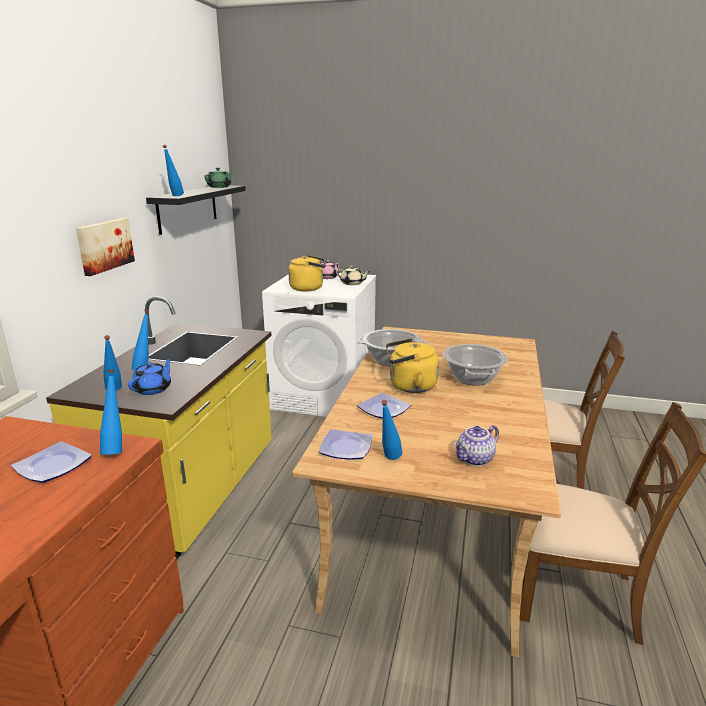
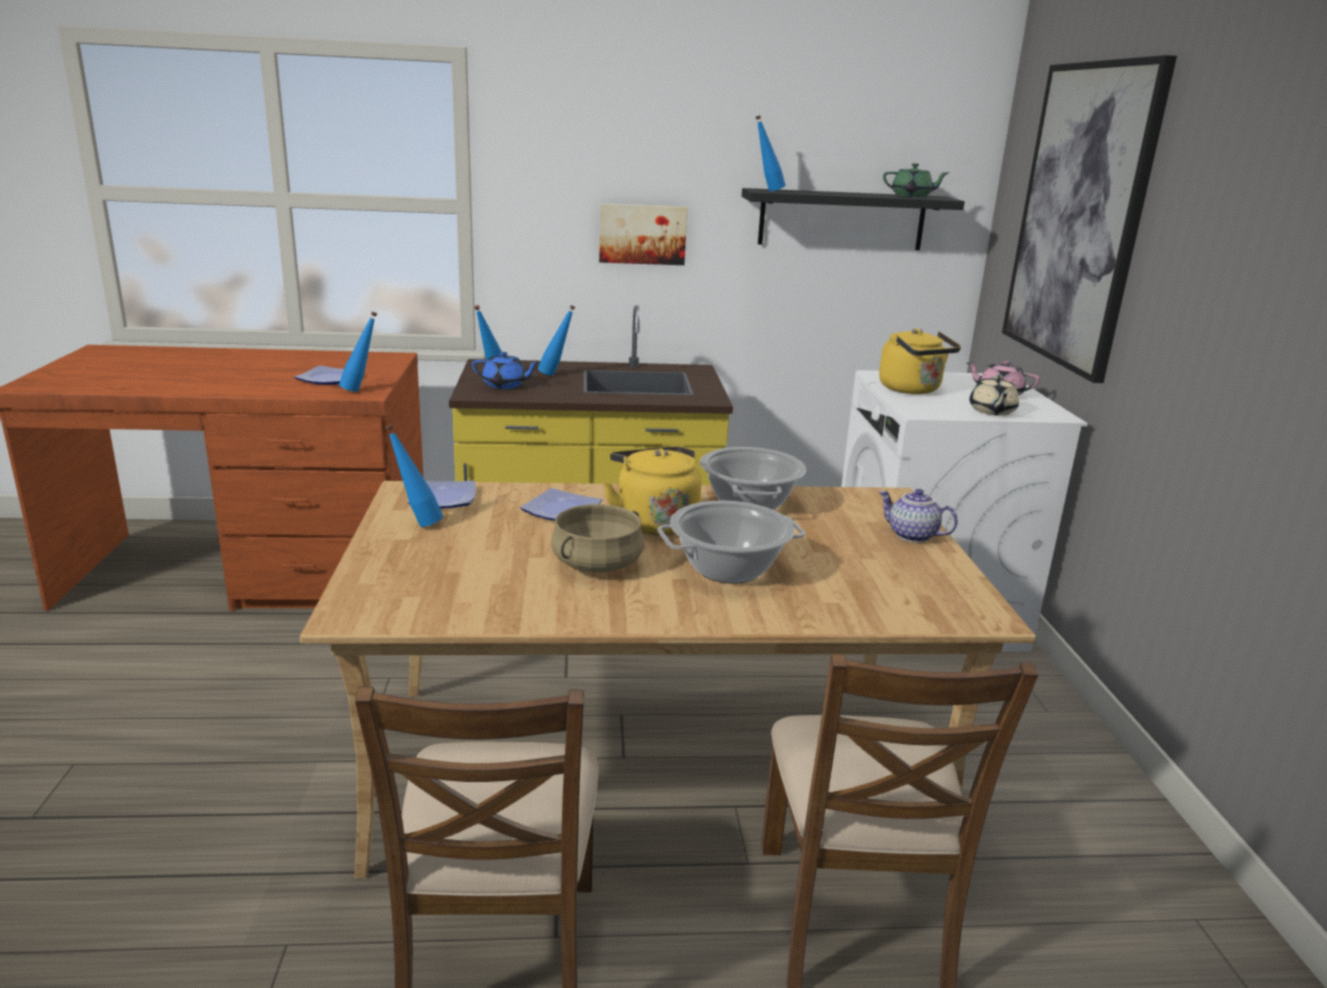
camera: 70 degrees right, 0 degrees up
(328, 184) = (1080, 216): none -> picture
(464, 408) = (597, 564): none -> beige cooking pot
(475, 459) = (433, 575): teapot -> teapot (911, 536)

